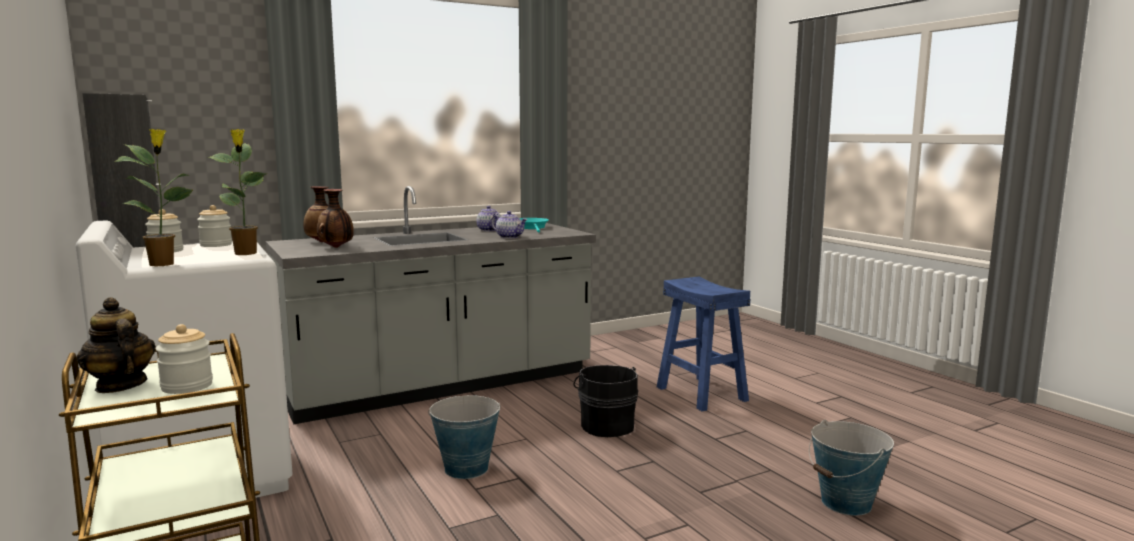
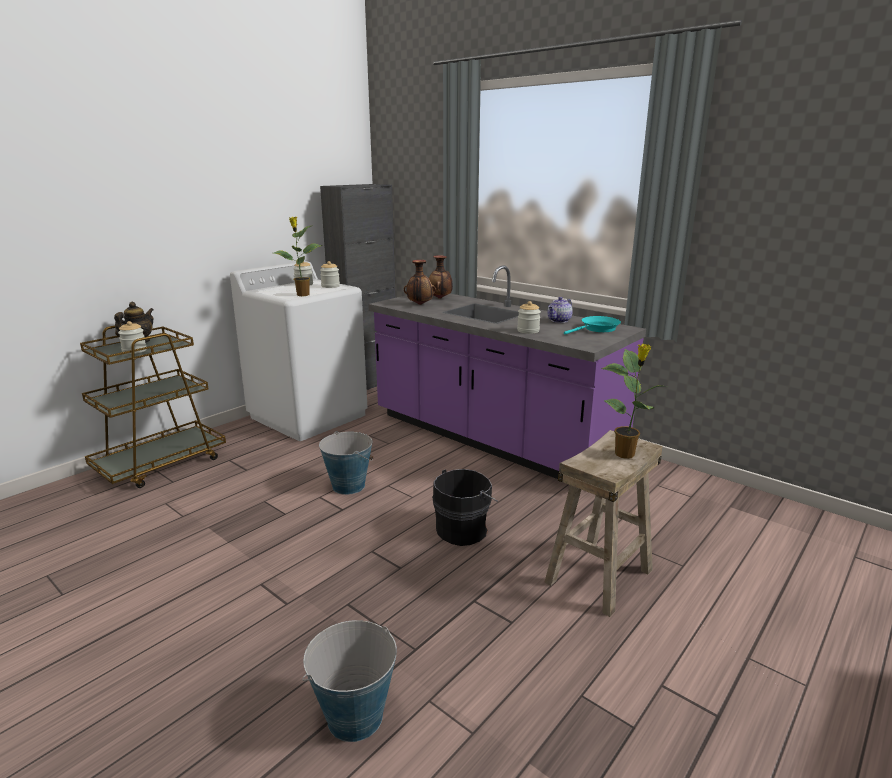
camera: 70 degrees right, 10 degrees up
(164, 264) = (262, 291): potted plant -> potted plant (626, 454)
(441, 385) = (492, 439): grey counter -> purple counter
(509, 237) = (528, 331): teapot -> jar
(700, 393) = (598, 575): blue stool -> beige stool

